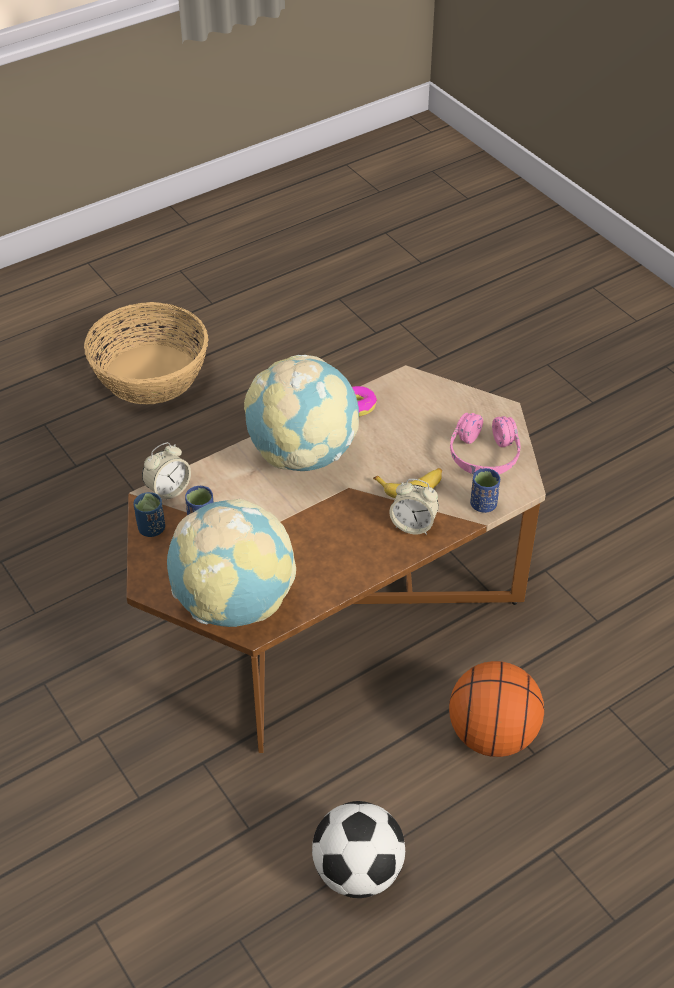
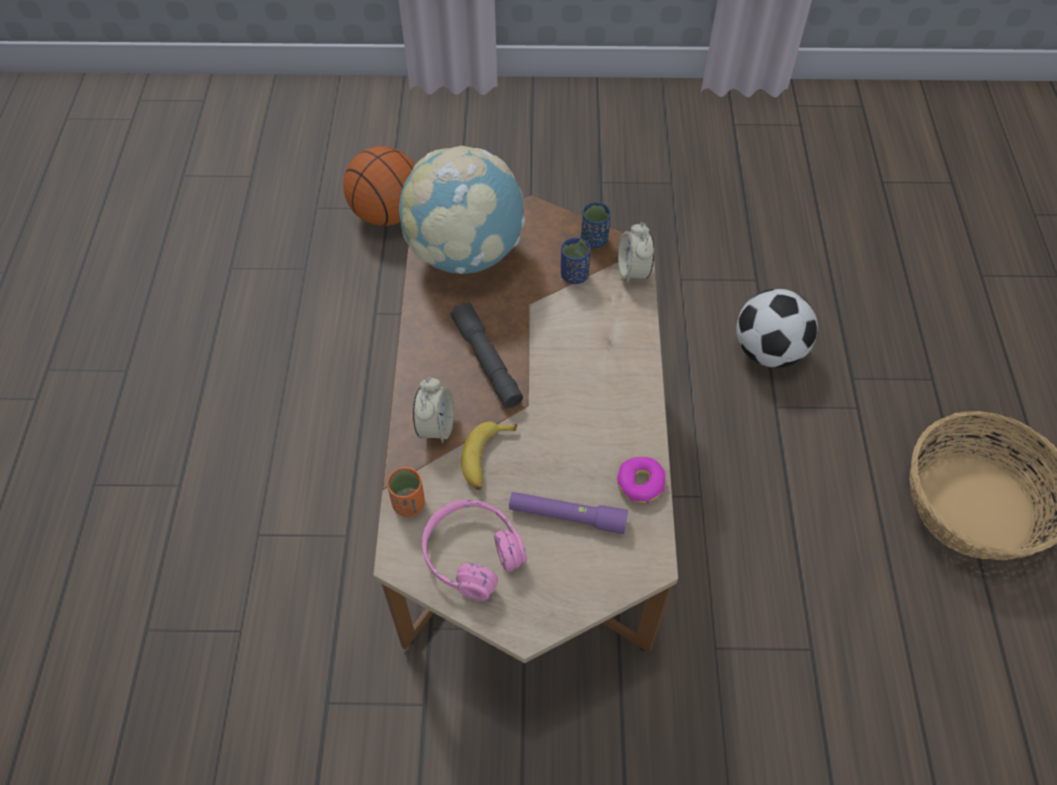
camera: 125 degrees right, 10 degrees up
(303, 454) = (602, 393): globe -> none
(332, 528) = (487, 361): none -> grey flashlight
(357, 871) = (285, 355): football -> football (768, 351)
(413, 427) = (567, 516): none -> purple flashlight
(413, 525) = (436, 426): alarm clock -> alarm clock turned 135 degrees clockwise
(483, 504) = (409, 504): blue cup -> orange cup
(492, 734) = (301, 516): basketball -> basketball (387, 214)

